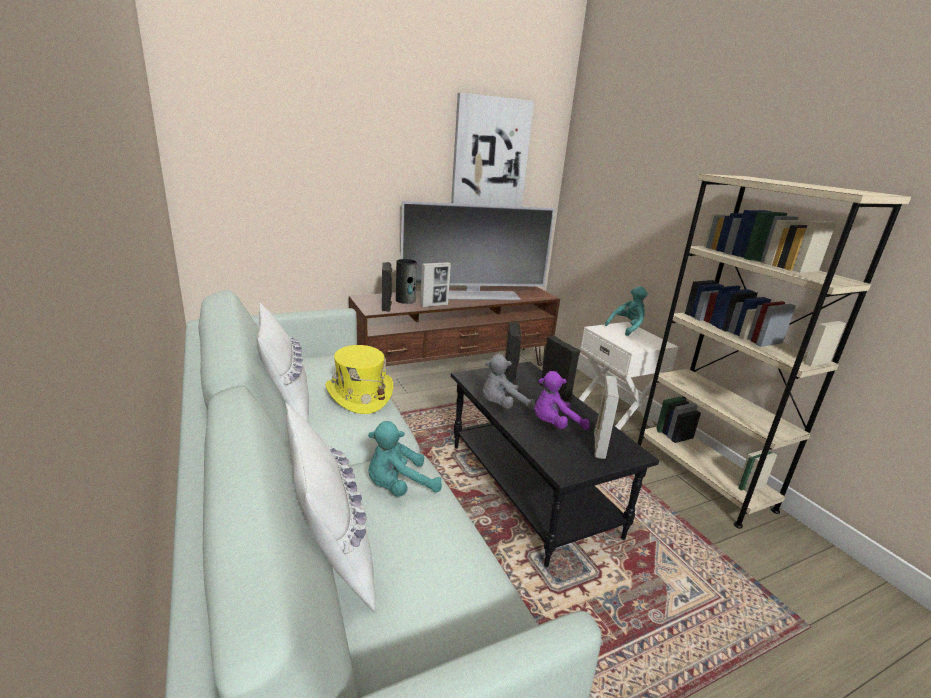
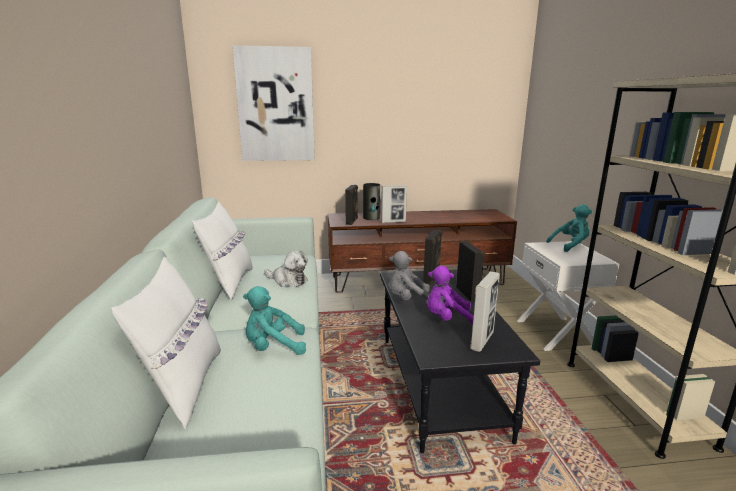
camera: 20 degrees right, 5 degrees down
(359, 395) = (288, 281): yellow hat -> plush toy
(477, 295) = (437, 216): television -> none
(489, 162) = (452, 100): picture -> picture (275, 105)

